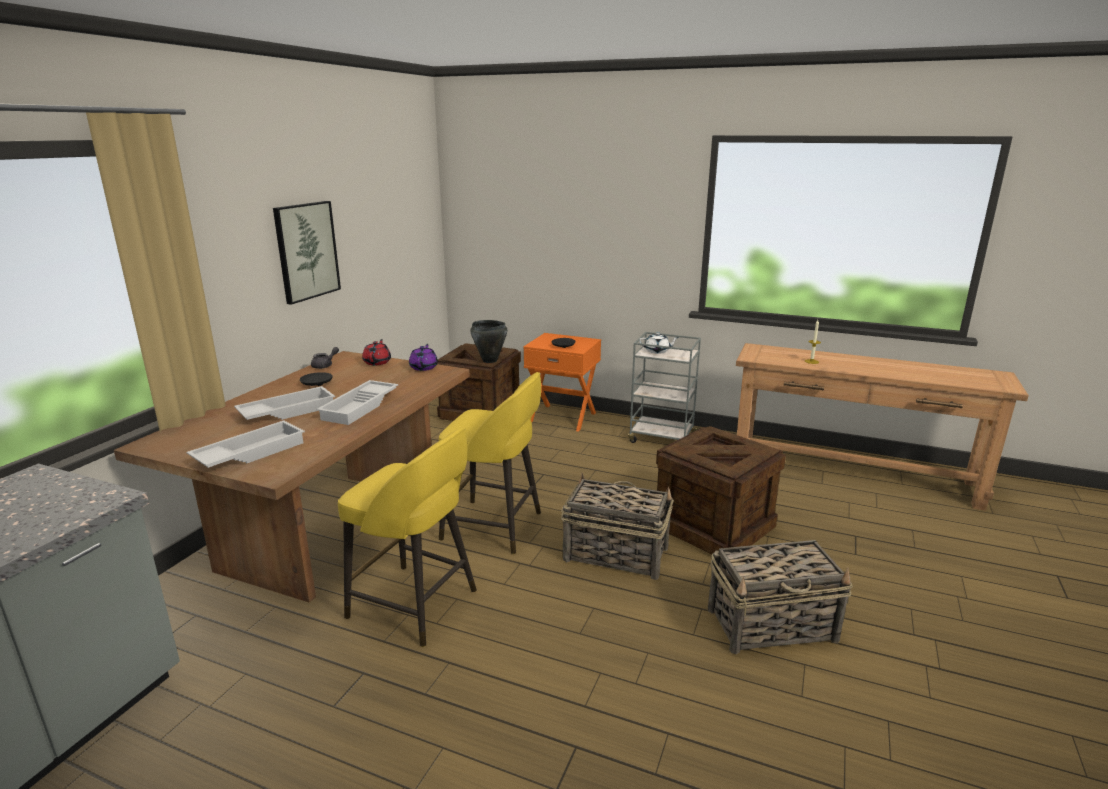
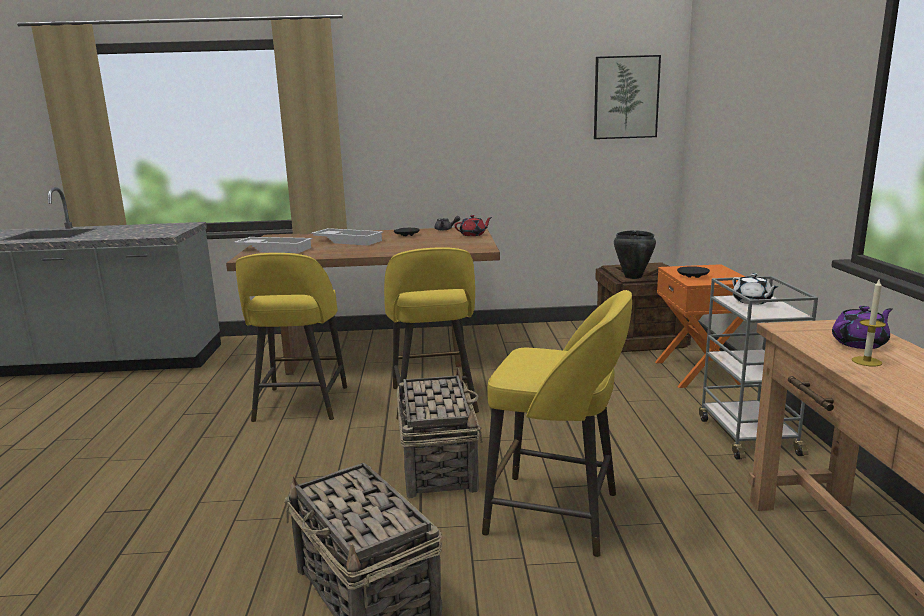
camera: 65 degrees right, 5 degrees down
(306, 251) = (464, 132): picture -> picture (626, 97)
(361, 407) = (373, 249): white tray -> none
(424, 367) = (481, 243): purple teapot -> purple teapot (860, 343)
(714, 526) = (557, 514): crate -> yellow stool

